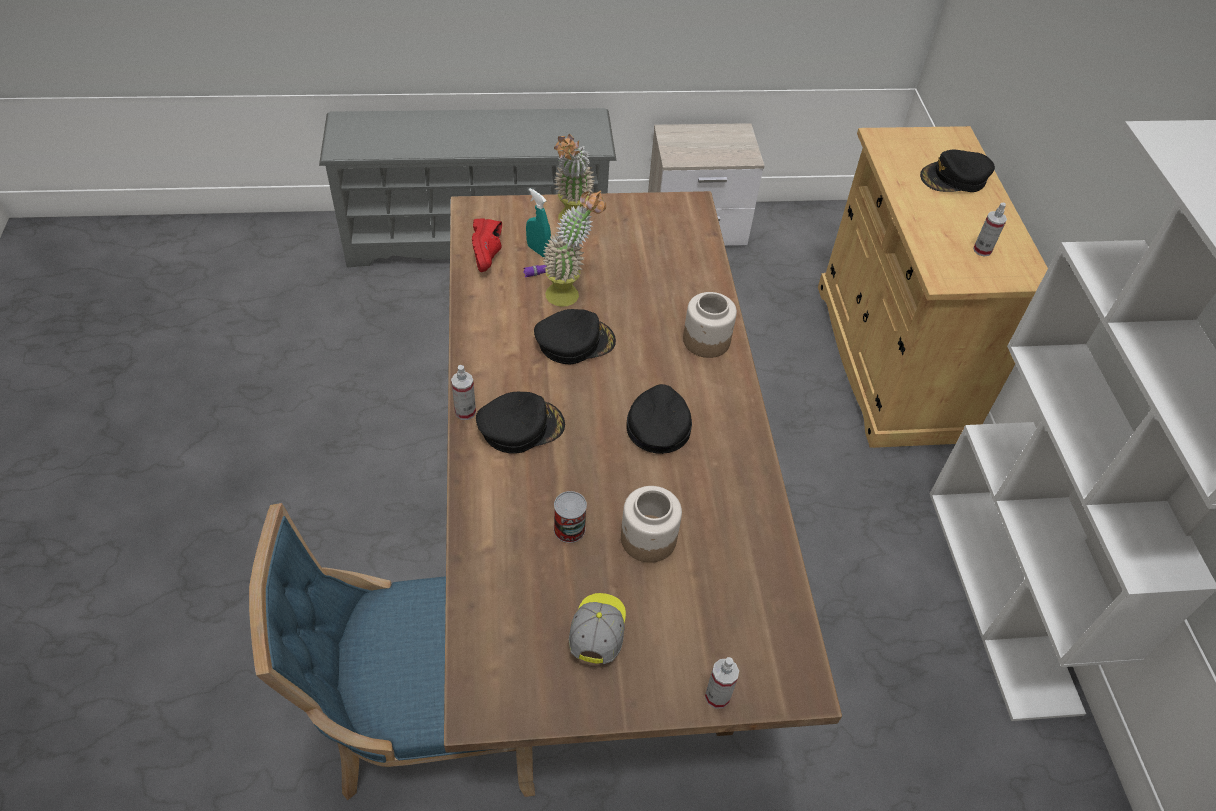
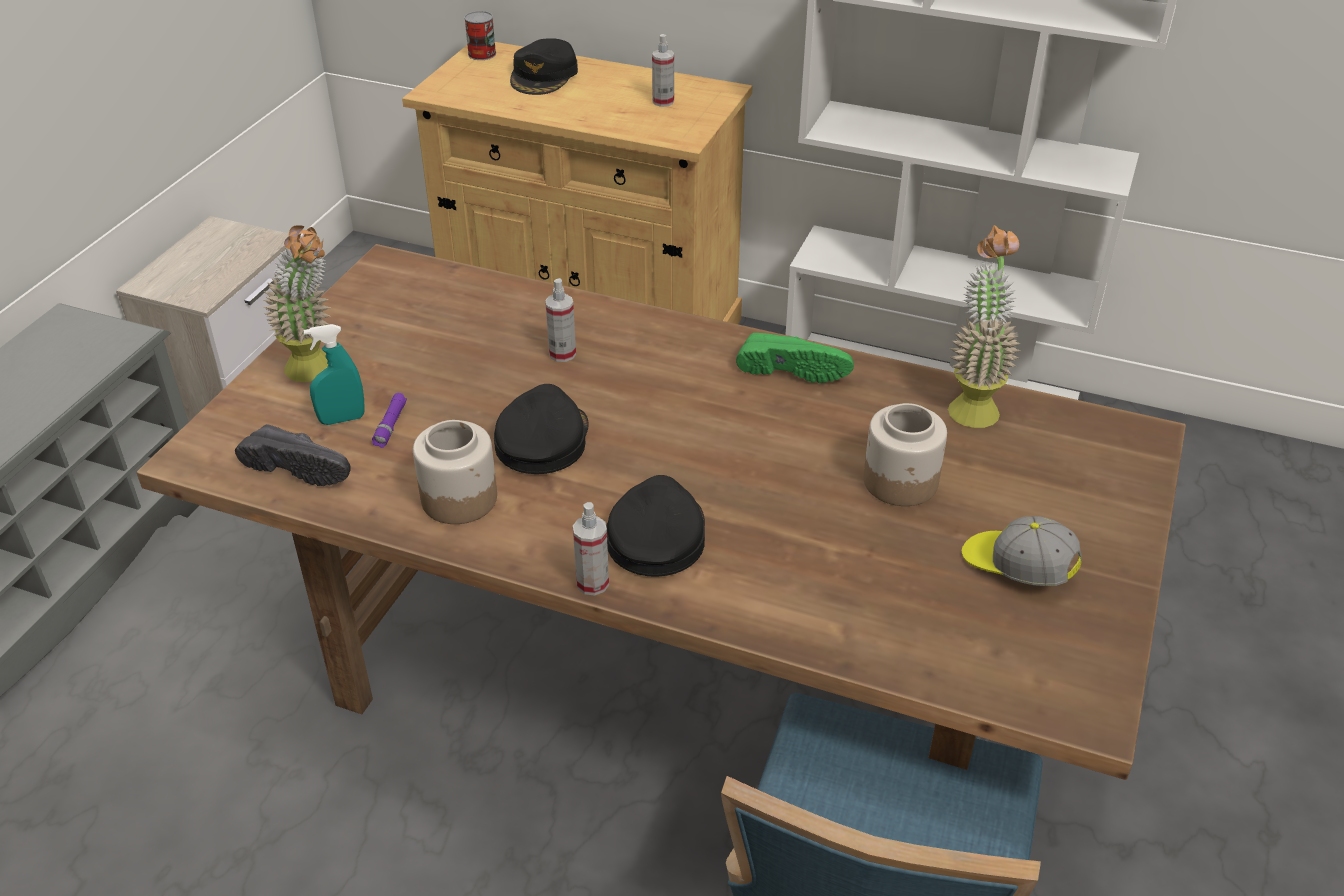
camera: 60 degrees left, 10 degrees down
(490, 253) = (302, 467): red shoe -> black shoe
(569, 529) = (852, 544): can -> can (482, 54)
(570, 293) = (450, 415): potted plant -> potted plant (972, 403)
(658, 423) = (730, 415): black cap -> none
(707, 340) = (626, 333): jar -> jar (459, 498)
(717, 696) = (1136, 501): spray bottle -> spray bottle (562, 354)
(731, 440) = (793, 369): none -> green shoe

